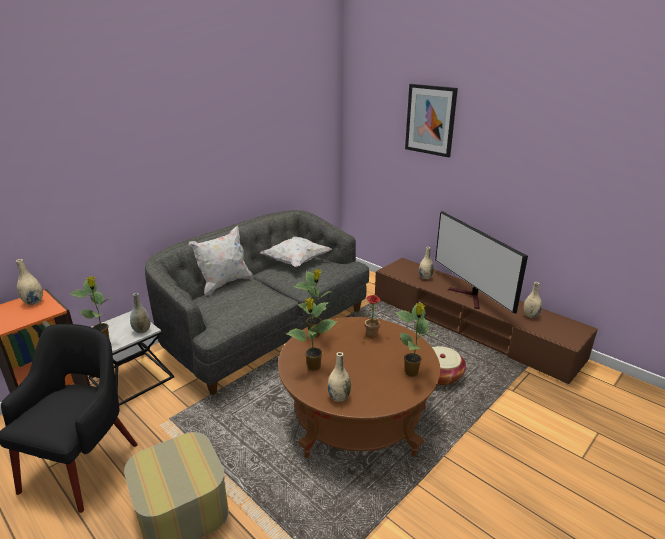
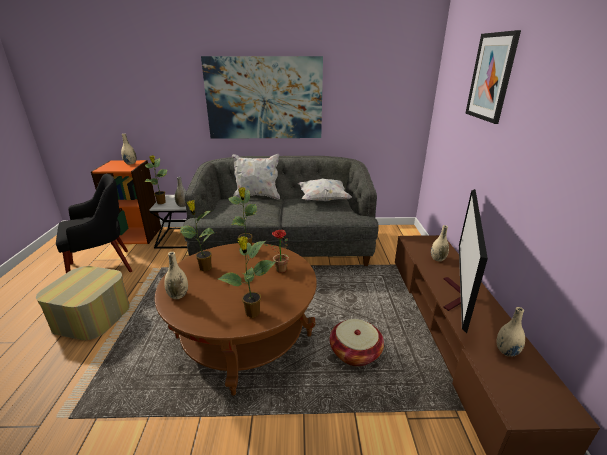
camera: 45 degrees right, 0 degrees up
(197, 164) = (264, 98): none -> picture

